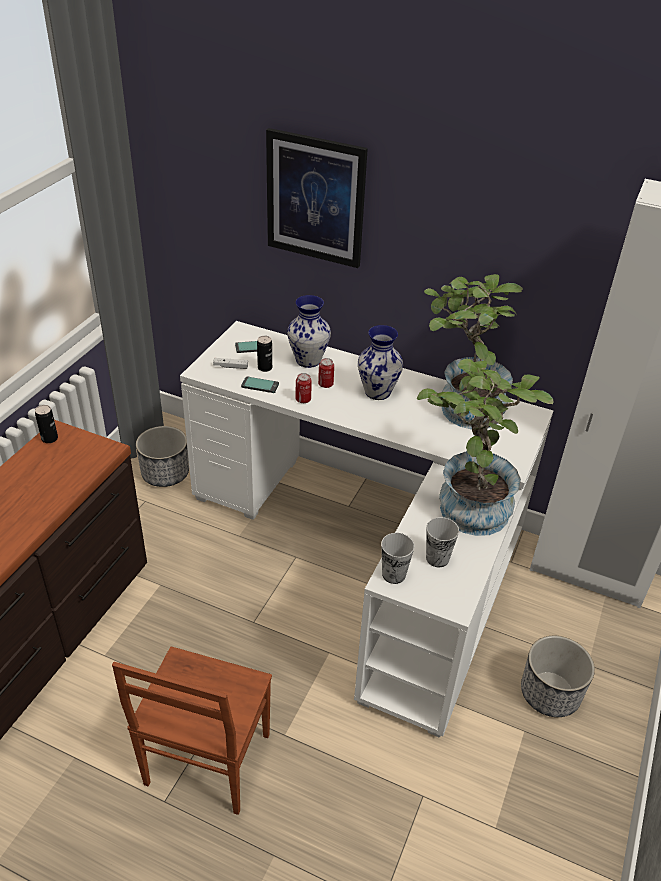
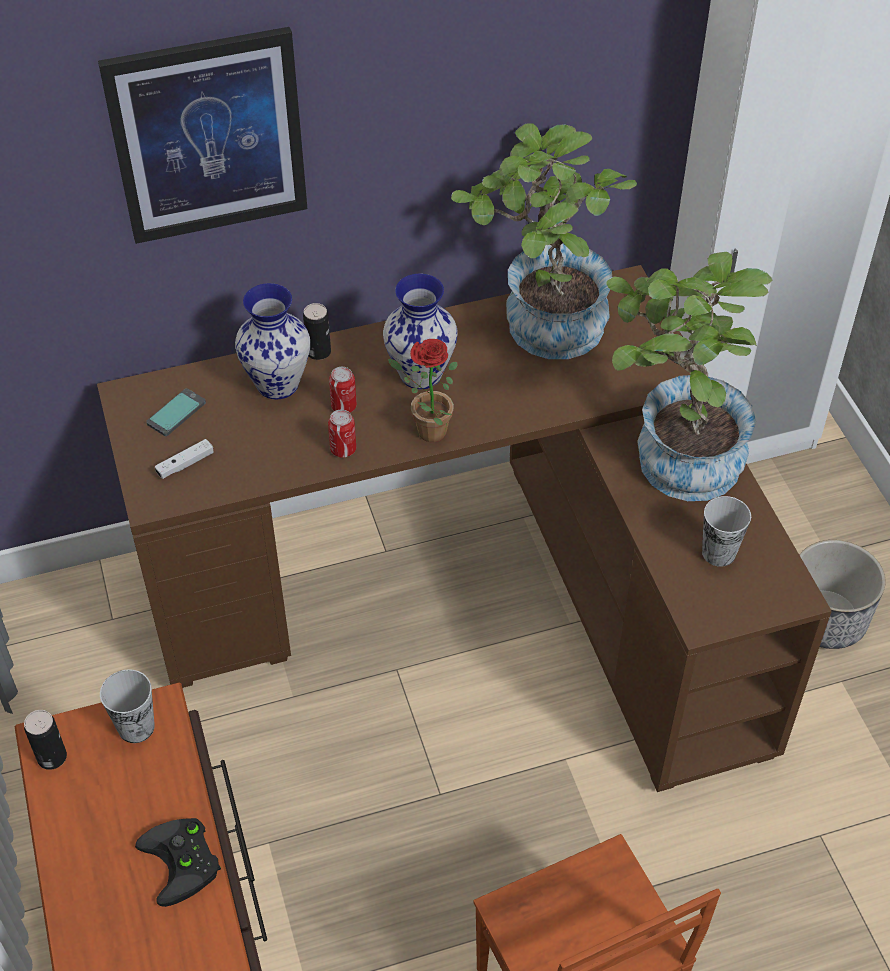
camera: 40 degrees left, 10 degrees up
(40, 509) = (184, 863): none -> black game controller
(165, 473) = (86, 684): planter -> none
(260, 385) = (261, 466): phone -> none
(265, 368) = (234, 434): can -> can (318, 352)
(350, 414) = (425, 431): none -> potted plant
(372, 550) = (476, 590): white desk -> brown desk
(393, 574) = (698, 608): cup -> cup (136, 727)

